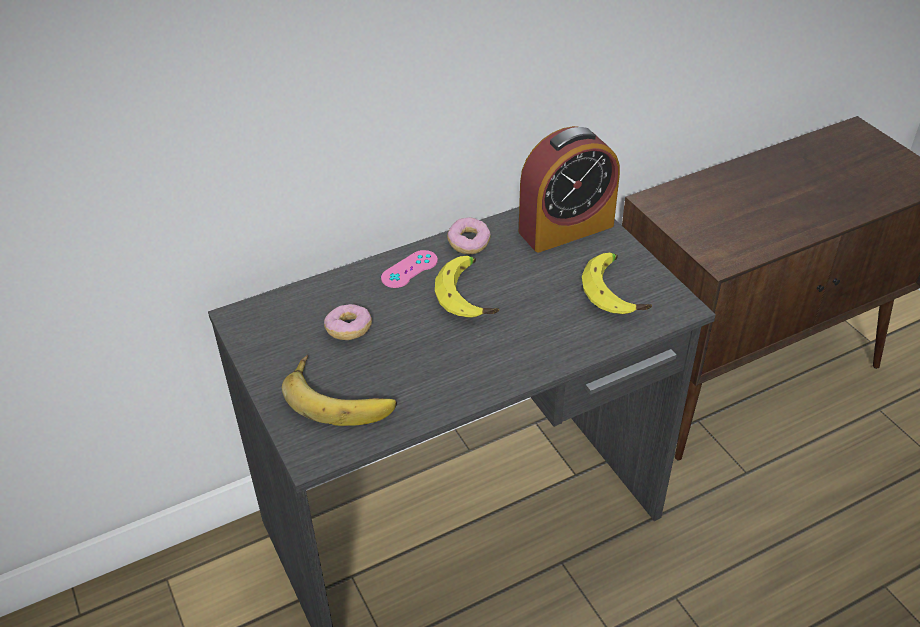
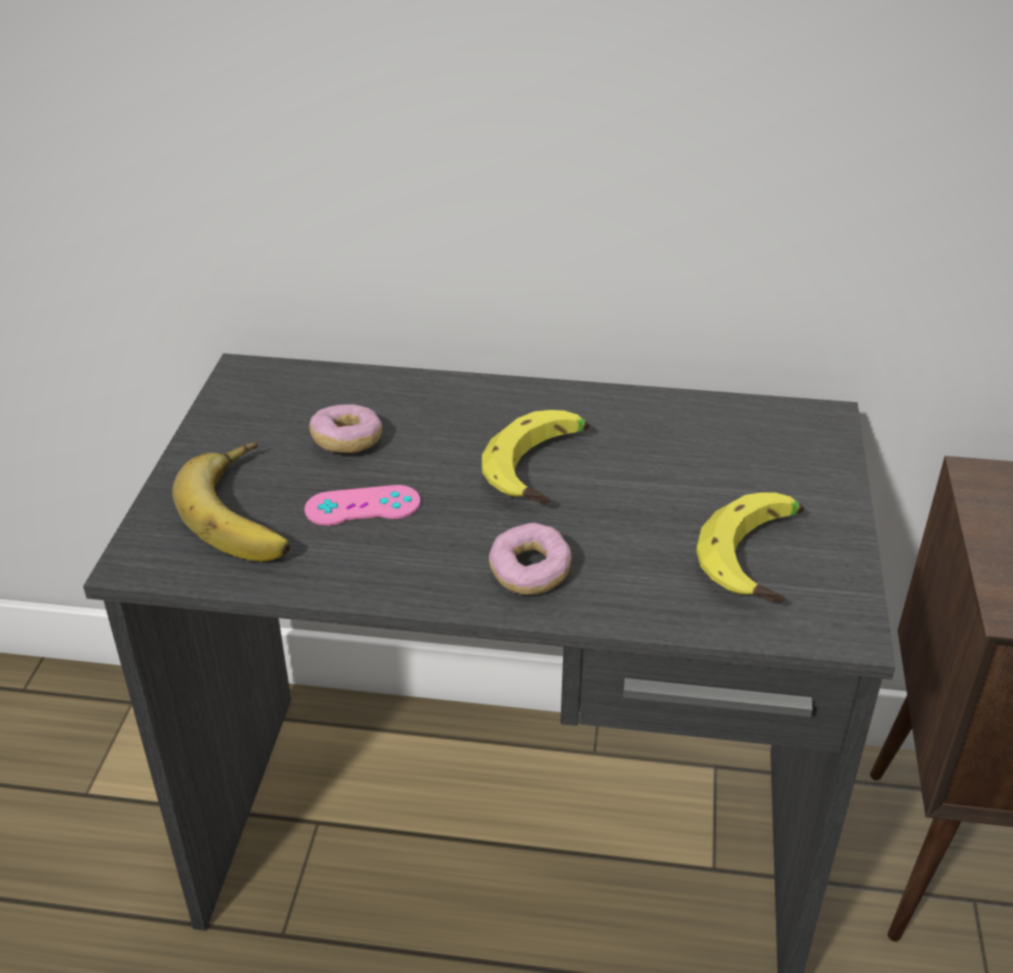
camera: 35 degrees right, 5 degrees down
(409, 269) = (500, 406): pink game controller -> pink game controller (362, 506)
(468, 243) = (612, 408): donut -> donut (529, 573)
(566, 228) = (774, 446): alarm clock -> none

